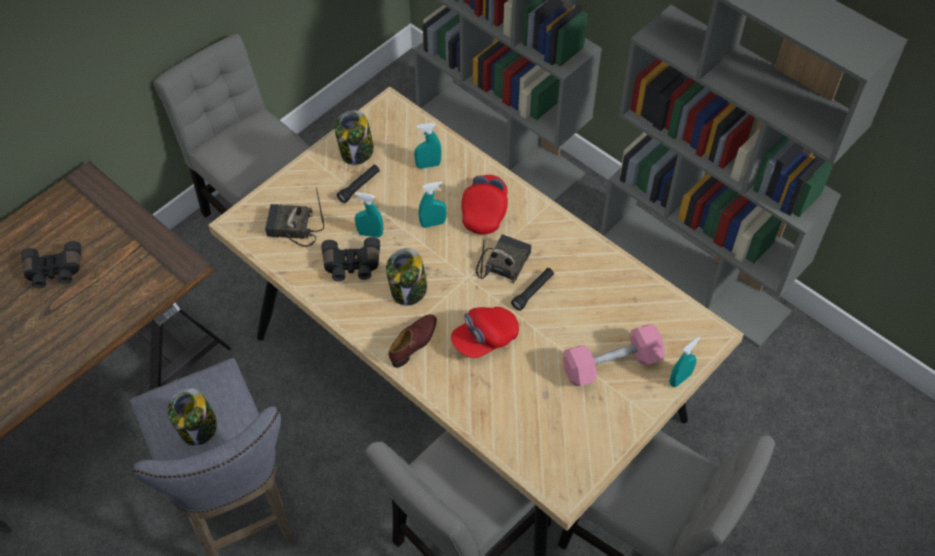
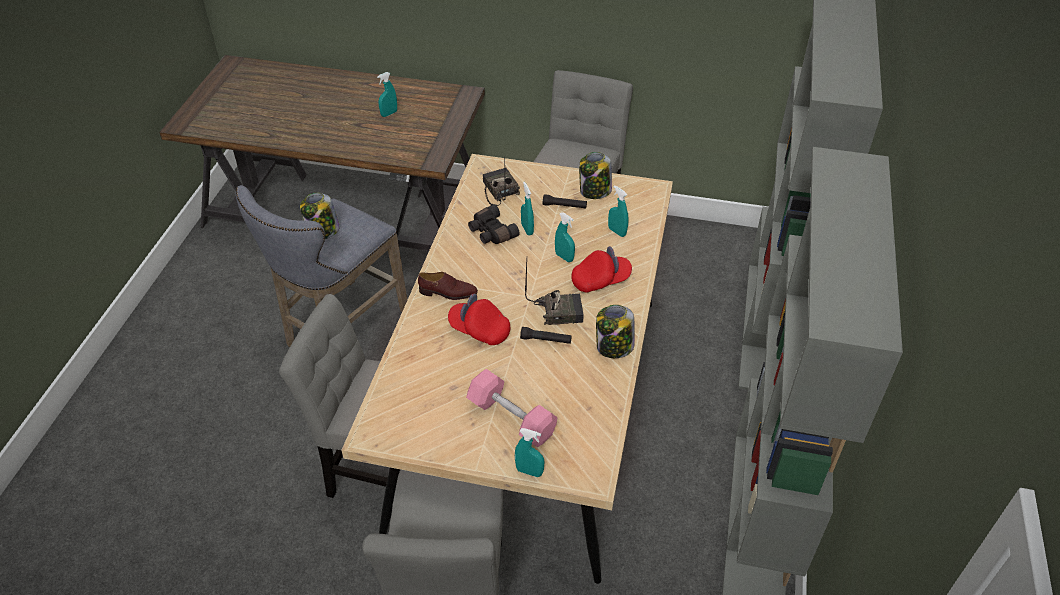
camera: 60 degrees right, 10 degrees down
(54, 272) = (389, 113): black binoculars -> turquoise spray bottle
(408, 290) = (492, 270): jar -> jar (614, 347)

